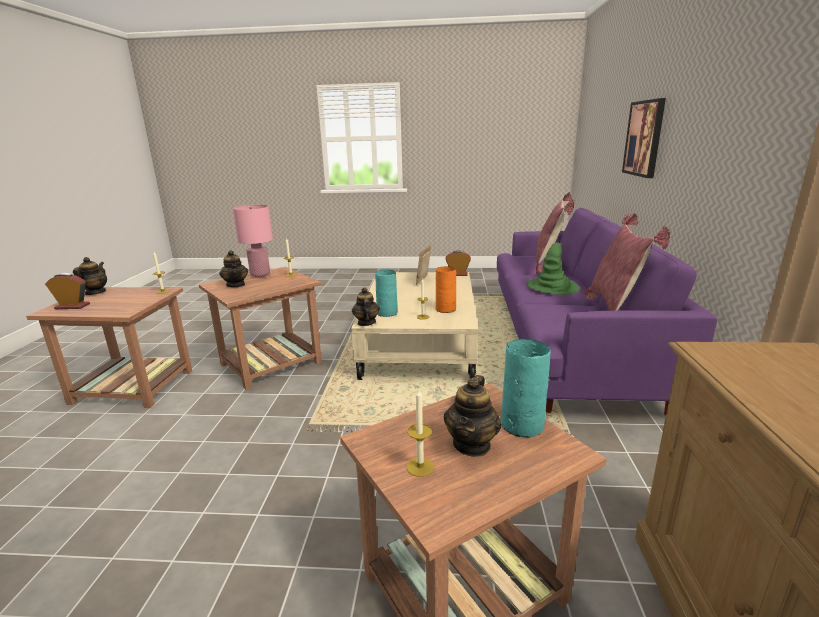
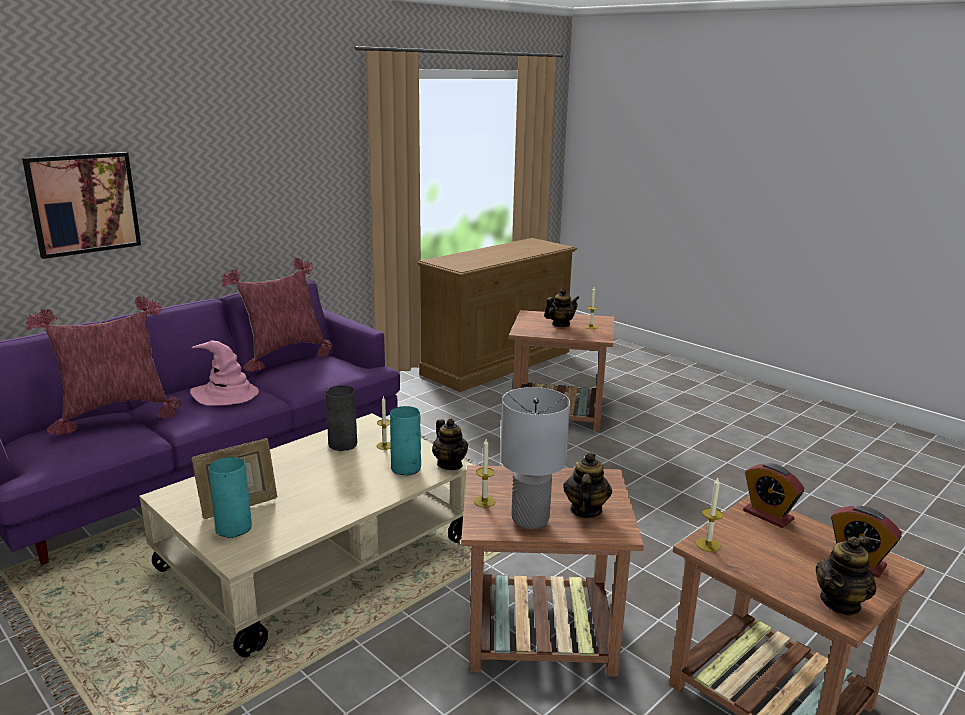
camera: 140 degrees left, 0 degrees up
(260, 275) = (529, 522): pink table lamp -> grey table lamp
(366, 323) = (450, 464): teapot -> teapot turned 60 degrees counterclockwise
(446, 309) = (343, 444): orange vase -> grey vase
(457, 274) = (168, 496): alarm clock -> alarm clock (768, 515)
(521, 425) = (529, 322): turquoise vase -> turquoise vase (234, 528)
(552, 287) = (225, 394): green hat -> pink hat

